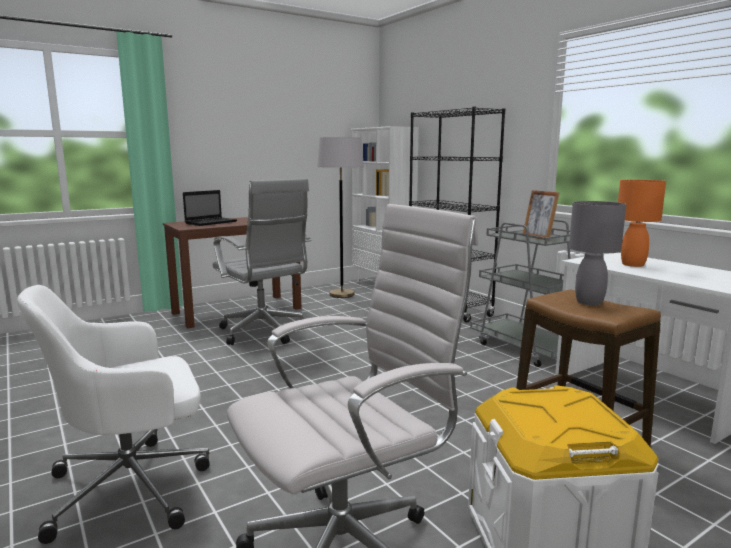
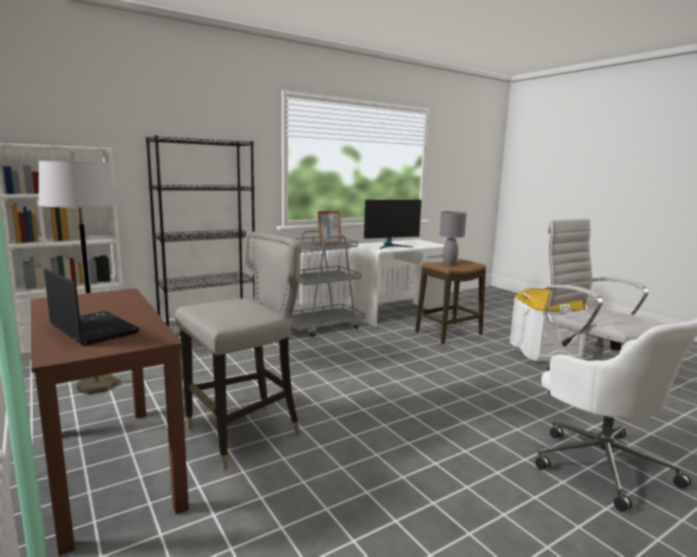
camera: 90 degrees left, 0 degrees up
(264, 333) = (245, 433): grey office chair -> grey stool
(633, 264) = (391, 246): orange table lamp -> monitor

